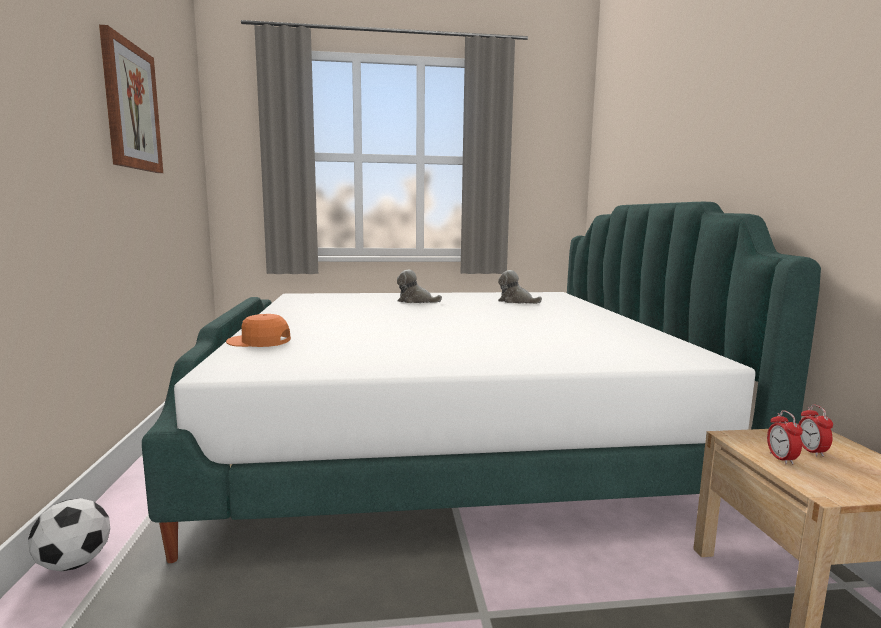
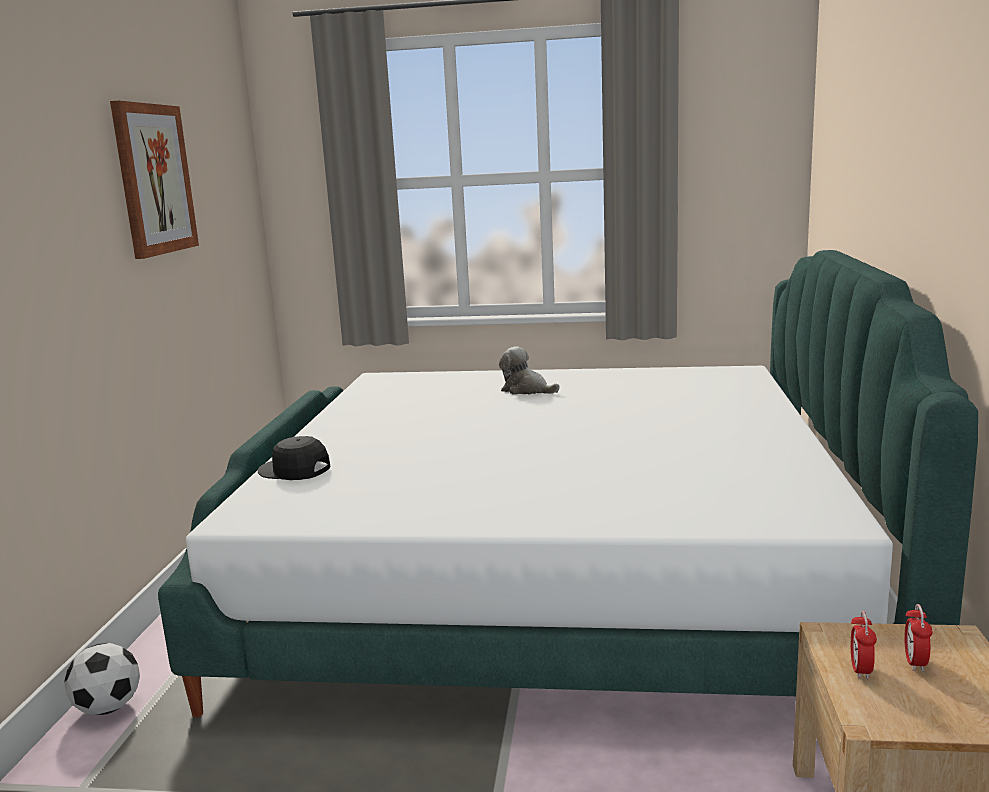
camera: 15 degrees right, 5 degrees up
(259, 341) = (294, 470): orange cap -> black cap
(516, 301) = (669, 390): plush toy -> none

